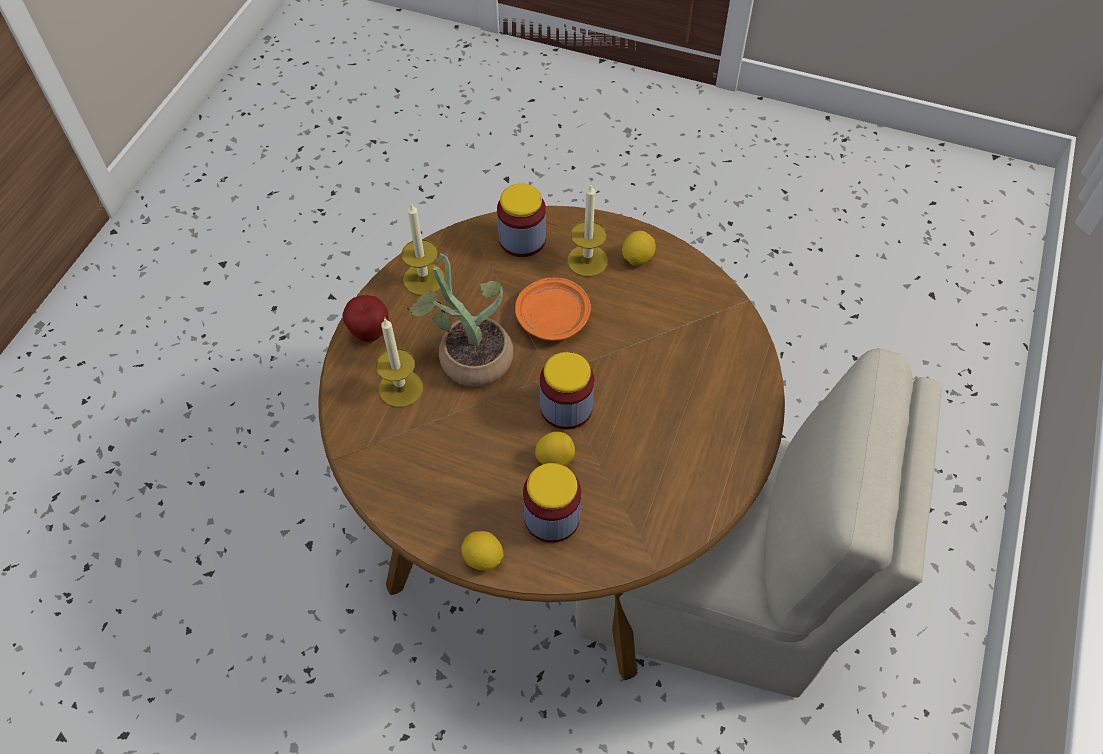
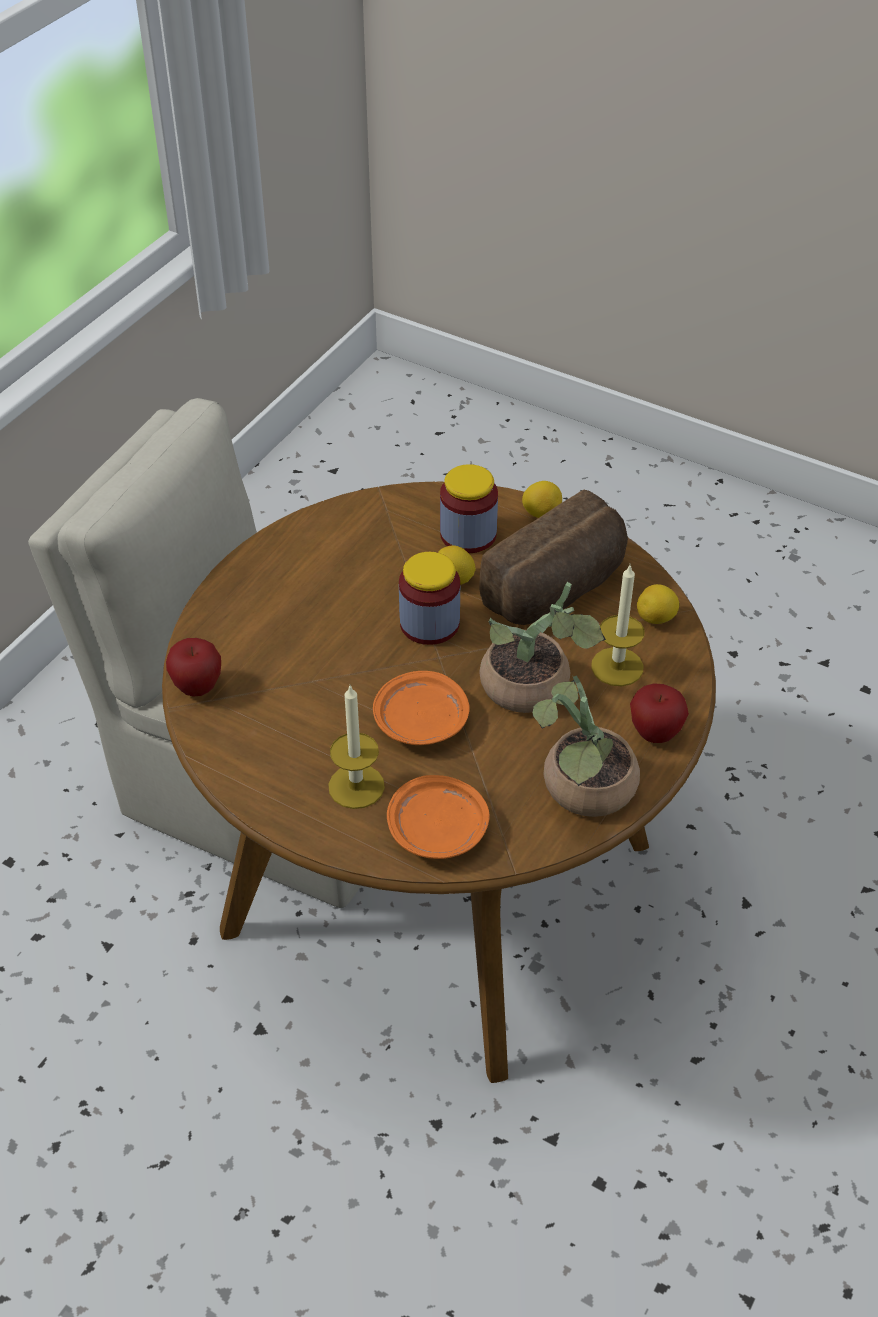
camera: 170 degrees left, 10 degrees down
(423, 279) = (582, 792): candle -> potted plant
(457, 461) = (558, 590): none -> bread
(522, 239) = (438, 830): jar -> orange plate
(637, 258) = (288, 780): lemon -> lemon (656, 618)
(735, 319) = (197, 687): none -> apple

